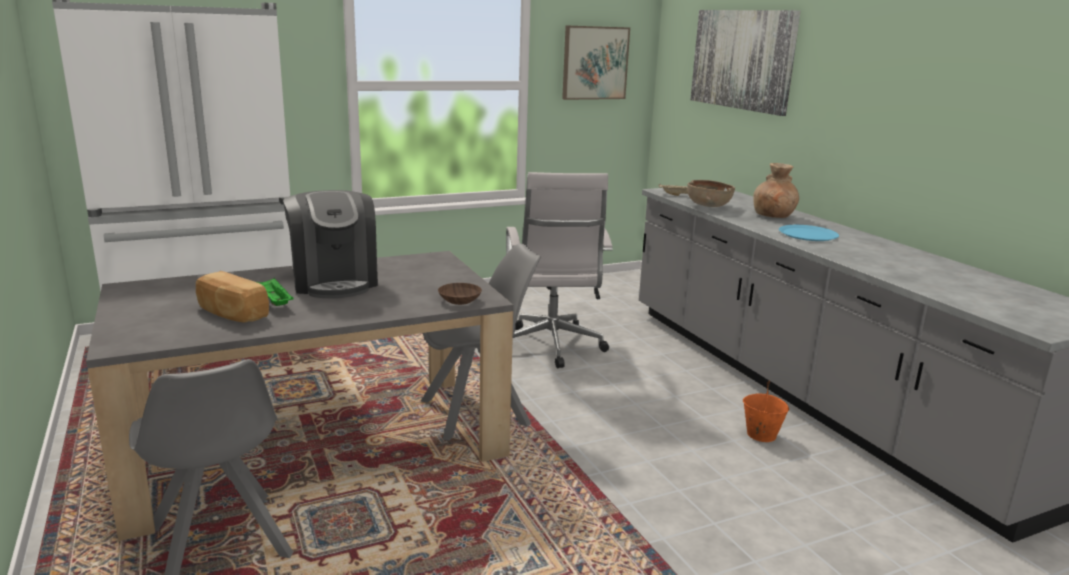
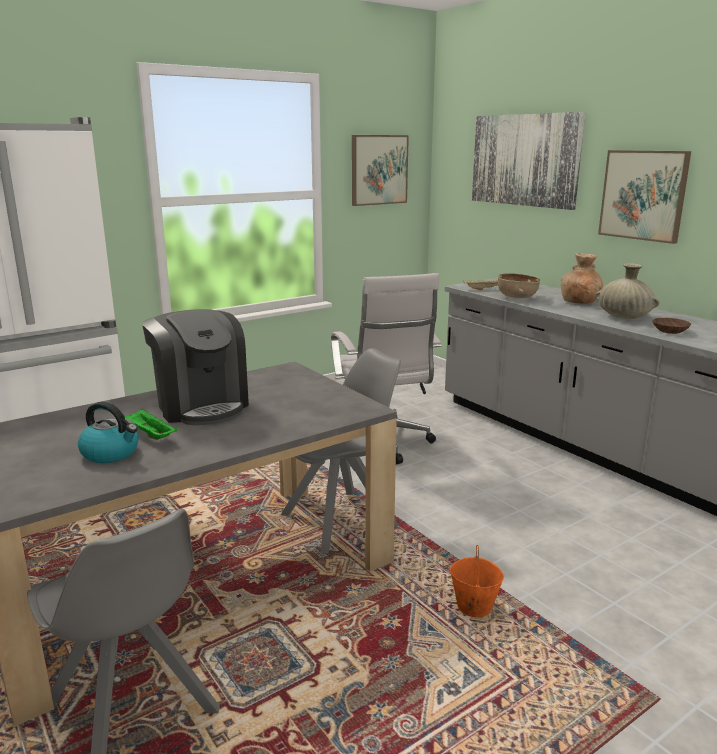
camera: 10 degrees left, 0 degrees up
(232, 313) = (111, 453): bread -> kettle
(459, 300) = (341, 412): brown bowl -> brown bowl (669, 331)
(761, 435) = (609, 507): orange bucket -> orange bucket (473, 607)
(808, 234) = (624, 317): blue plate -> beige vase
(850, 104) = (643, 195): none -> picture

